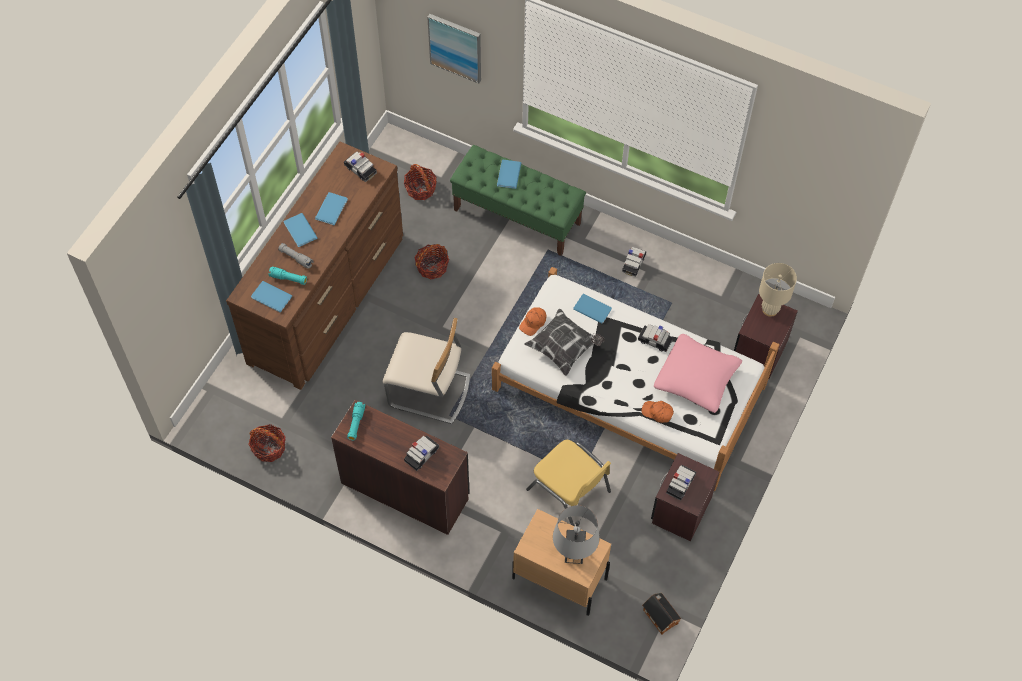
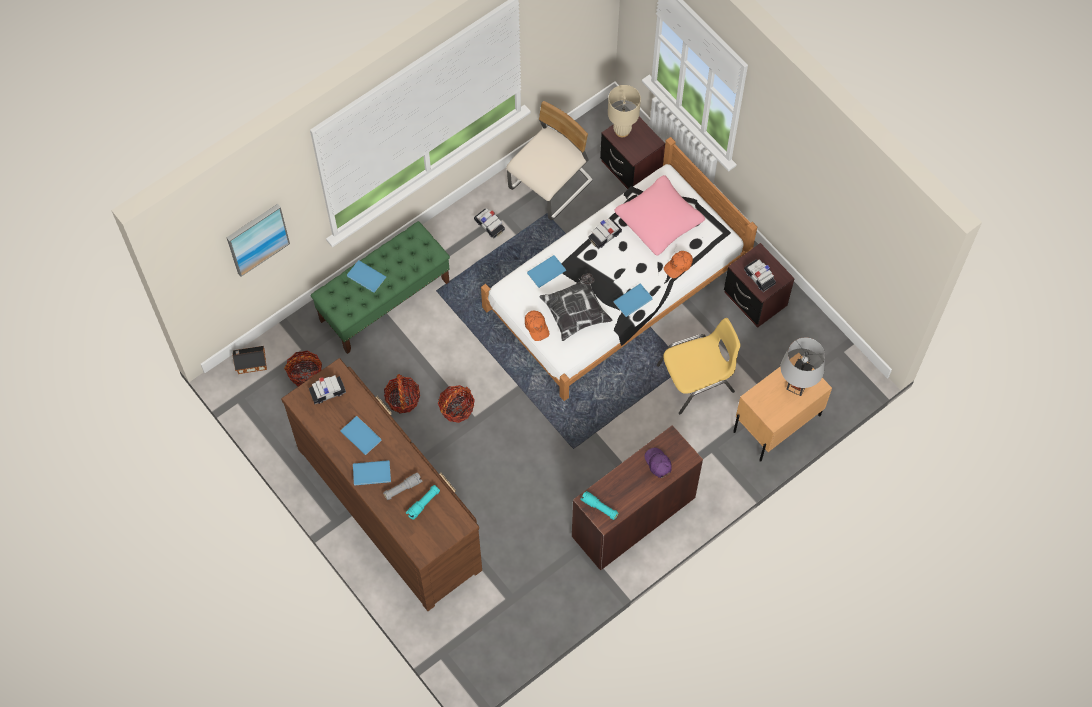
camera: 65 degrees left, 5 degrees up
(269, 448) = (533, 622): basket -> basket (457, 408)
(271, 298) = (438, 527): blue book -> blue book (634, 300)
(422, 455) = (658, 464): toy car -> purple cap
(429, 392) = (540, 456): beige chair -> beige chair (551, 186)
(660, 615) = (844, 359): toy house -> toy house (250, 363)

